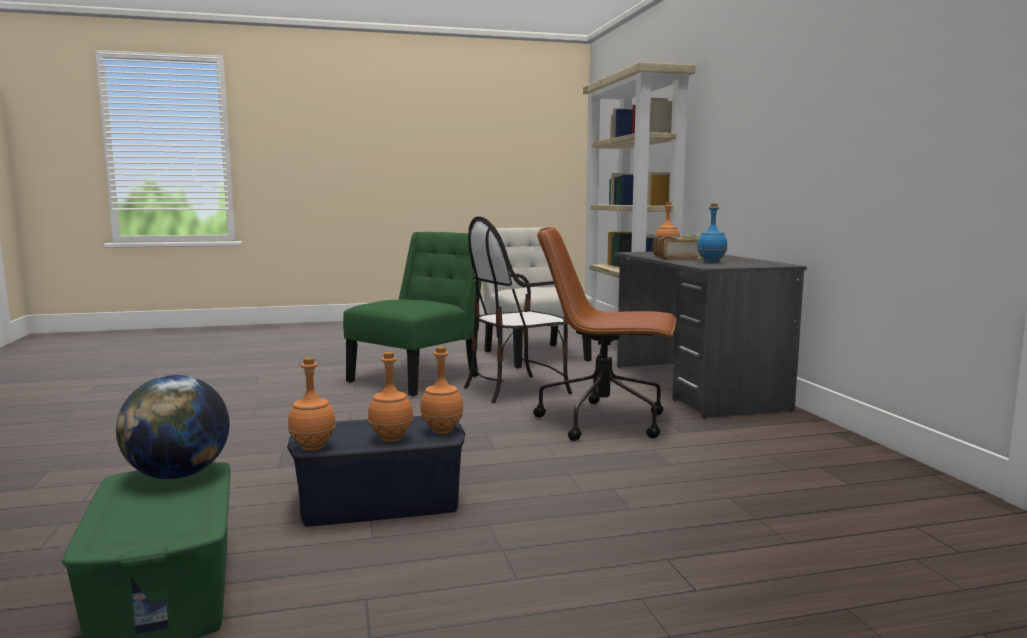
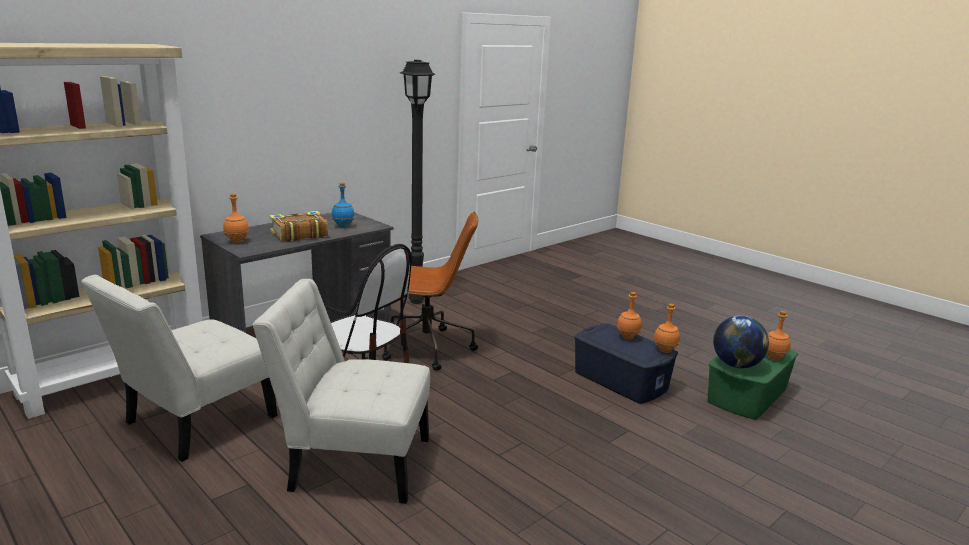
camera: 120 degrees left, 10 degrees up
(419, 377) = (353, 462): green chair -> white chair
(441, 431) = (601, 329): orange bottle -> orange bottle (774, 358)
(605, 421) = (425, 349): brown office chair -> brown office chair turned 75 degrees counterclockwise
(796, 442) = (416, 301): none -> black floor lamp

